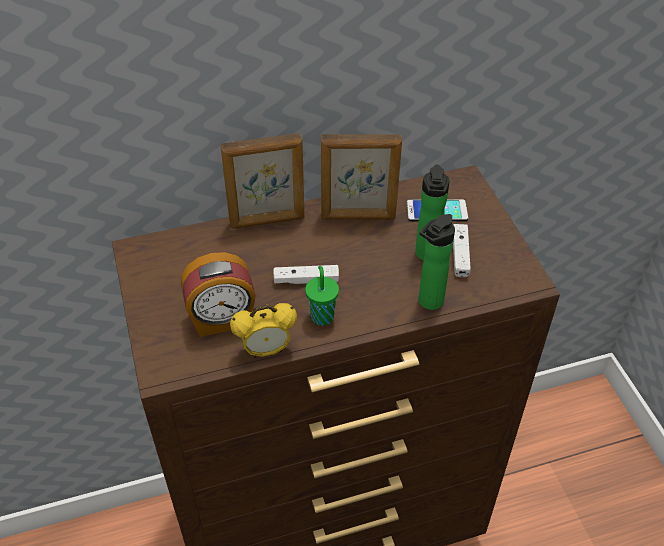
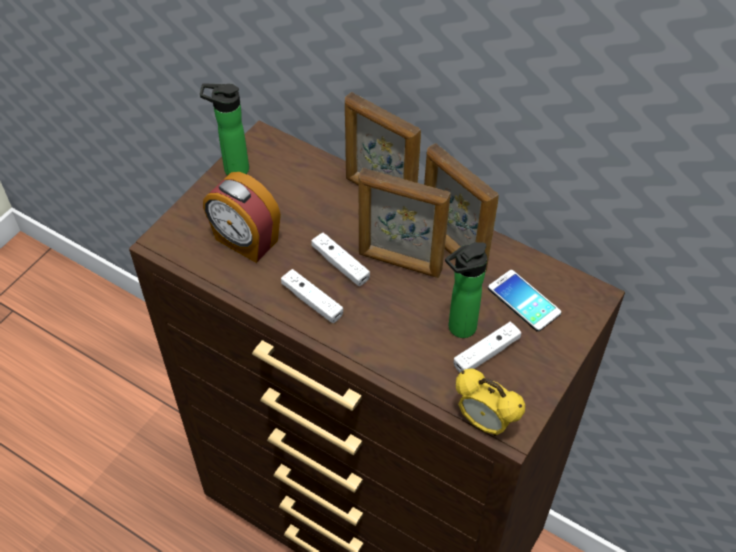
camera: 50 degrees right, 5 degrees up
(266, 350) = (241, 290): alarm clock -> alarm clock (484, 423)
(322, 316) = (312, 301): green cup -> white game controller
(340, 249) = (400, 263): none -> picture frame
(428, 303) = (401, 366): bottle -> bottle (232, 169)

